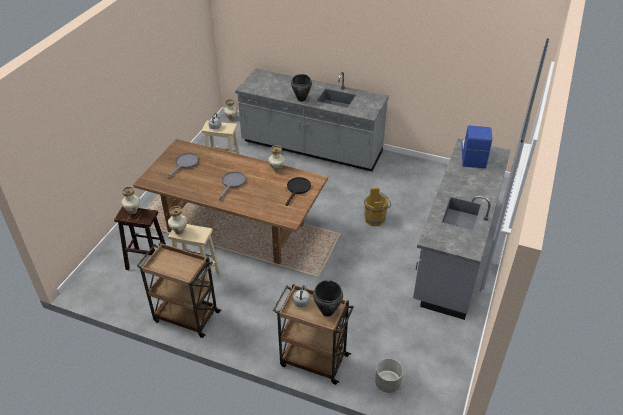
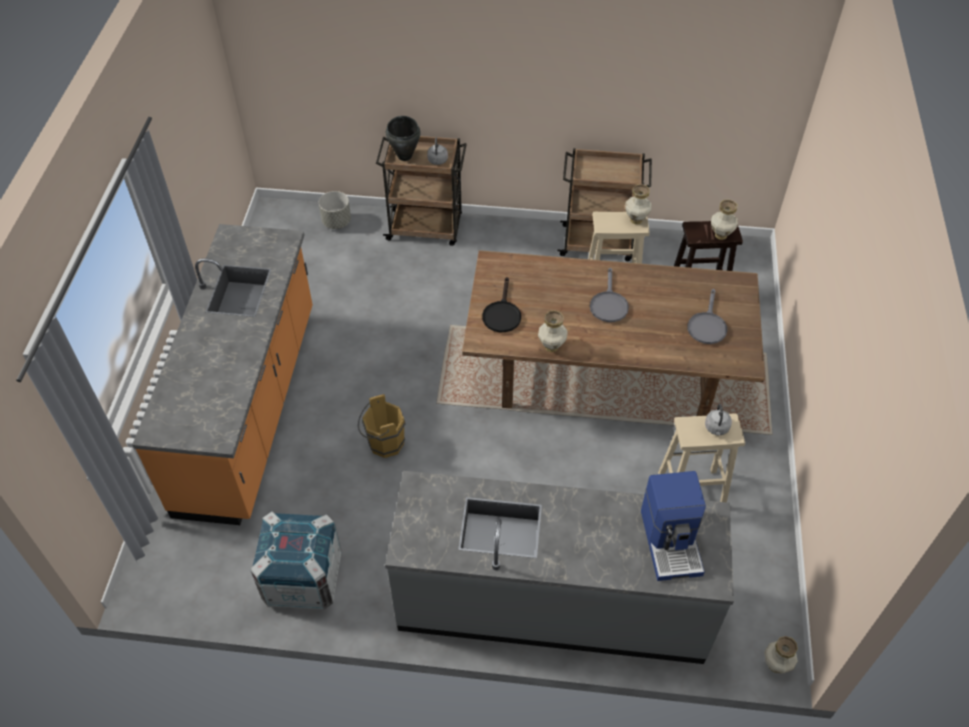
camera: 165 degrees right, 10 degrees up
(301, 99) = (573, 505): black cooking pot -> none
(424, 174) = (303, 578): none -> crate
(455, 252) = (250, 408): grey counter -> orange counter
(472, 156) = (208, 412): coffee machine -> coffee machine (672, 541)

